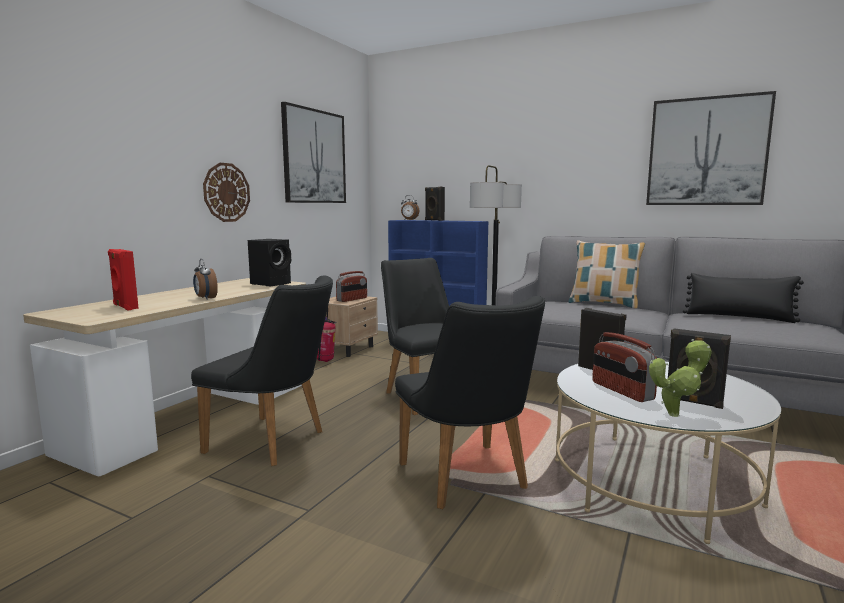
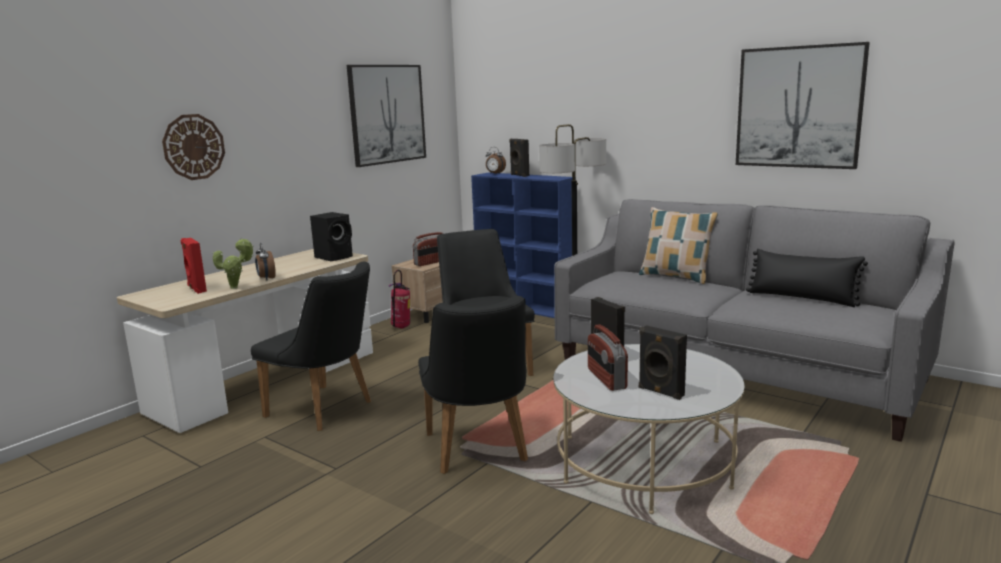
camera: 10 degrees right, 5 degrees up
(226, 192) = (292, 166): wall clock -> wall clock (194, 147)
(676, 414) = (631, 403): potted plant -> potted plant (236, 287)

